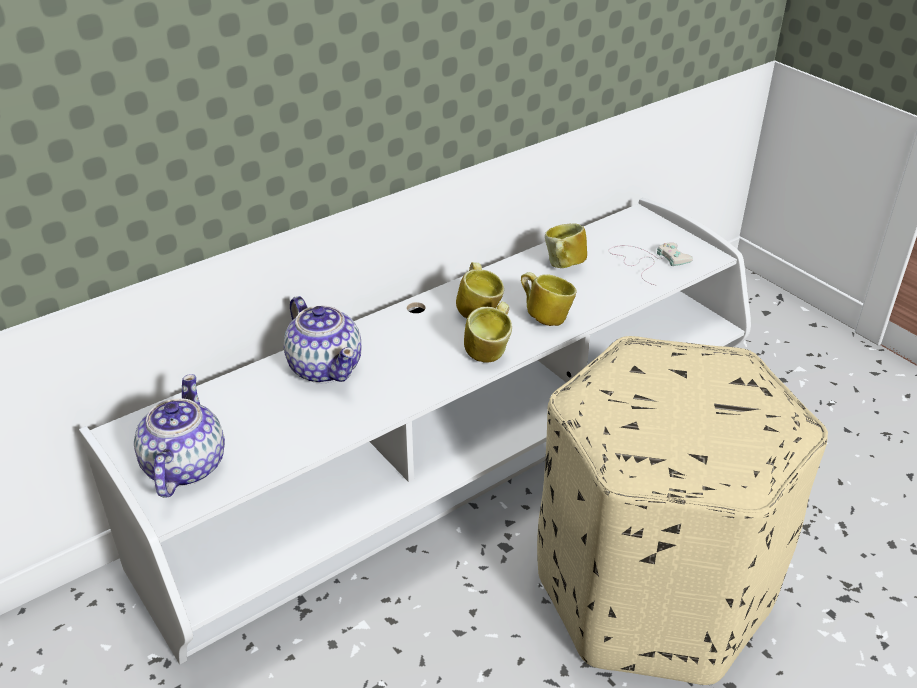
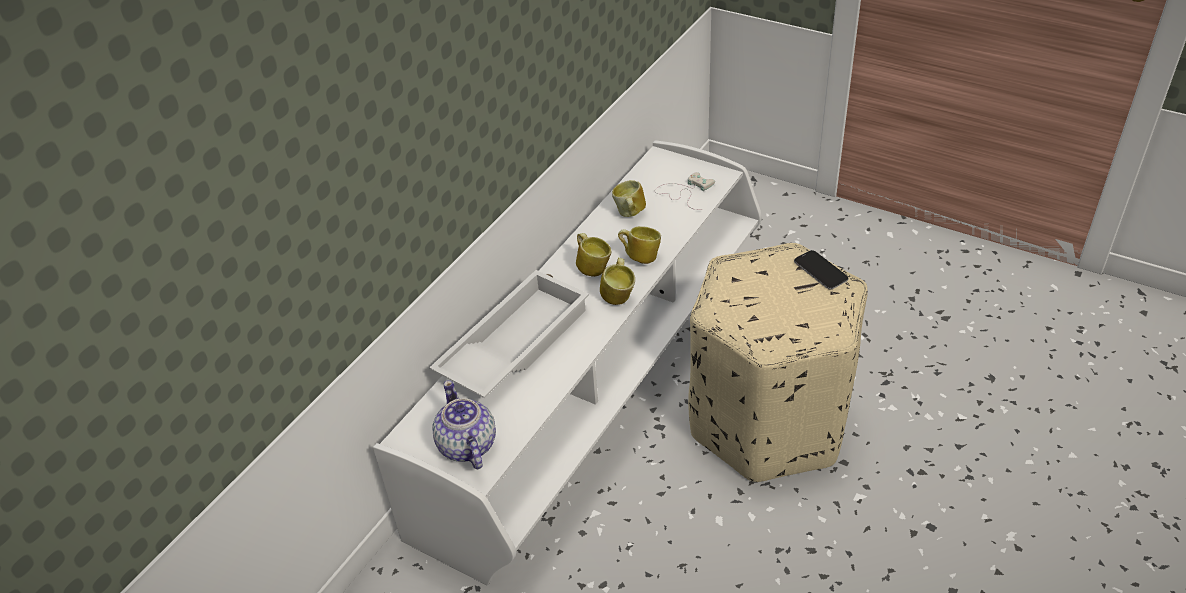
camera: 20 degrees left, 5 degrees up
(325, 367) = (513, 343): teapot -> white tray
(765, 394) = (820, 271): none -> phone

